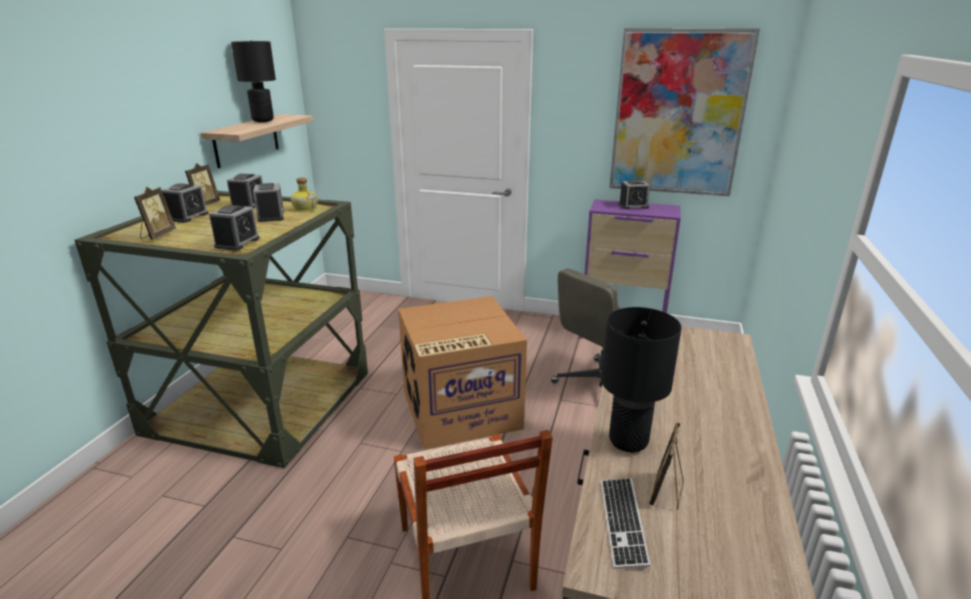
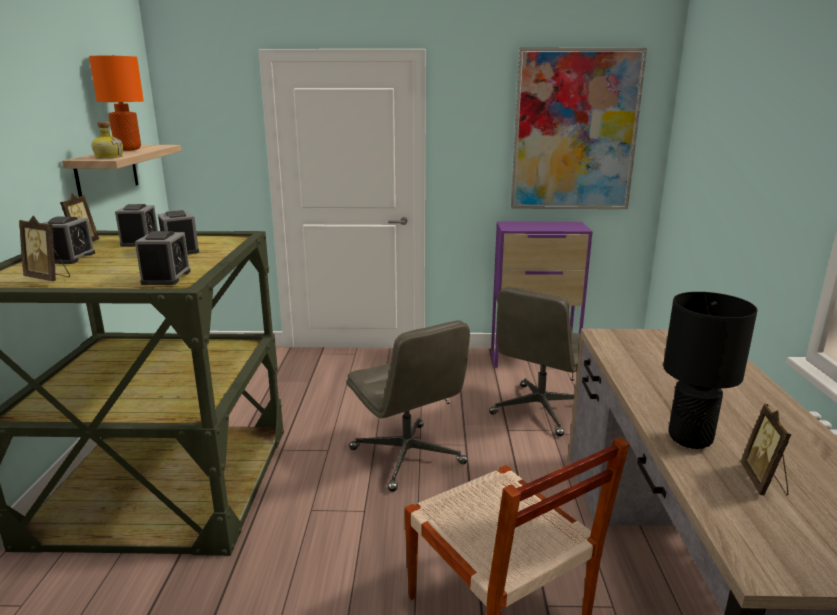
camera: 15 degrees left, 5 degrees down
(157, 235) = (49, 278): picture frame -> picture frame turned 120 degrees clockwise
(263, 121) = (128, 150): black table lamp -> orange table lamp
(305, 208) = (215, 240): bottle -> bottle (109, 157)
(460, 410) = (408, 457): cardboard box -> grey office chair
(623, 522) = (748, 518): keyboard -> none
(633, 206) = (539, 224): alarm clock -> none

